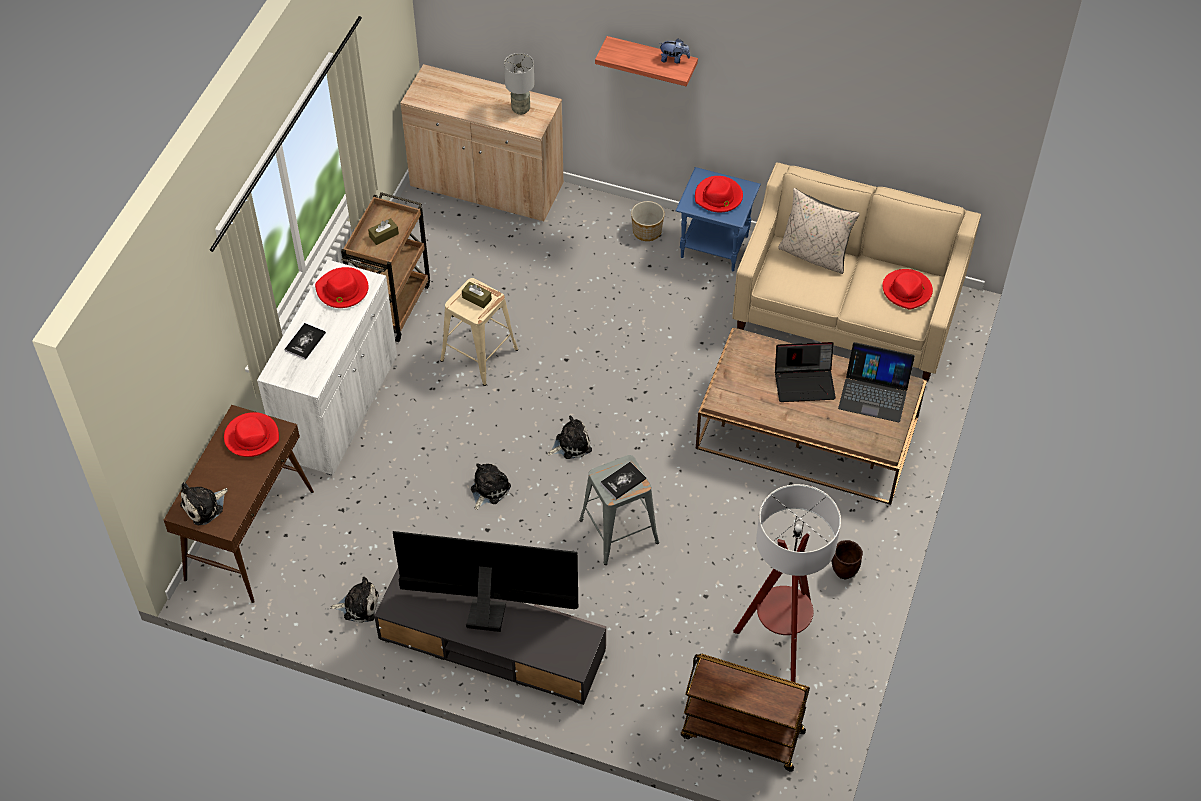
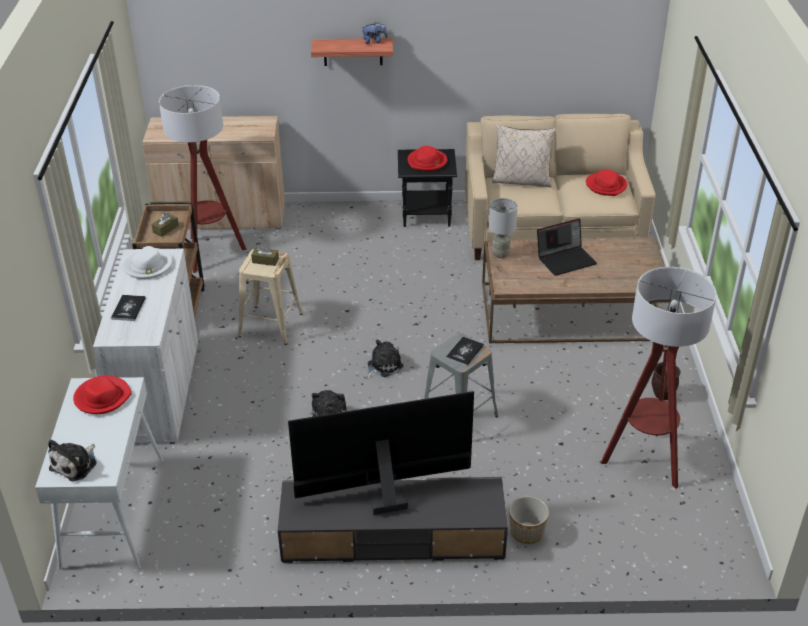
camera: 20 degrees left, 15 degrees down
(249, 534) = (113, 511): brown console table -> white console table
(342, 290) = (148, 266): red hat -> white hat
(358, 605) = (248, 540): plush toy -> none
(455, 235) = (210, 253): none -> floor lamp
(520, 109) = (247, 127): grey table lamp -> grey table lamp (501, 254)
(646, 231) = (367, 217): planter -> planter (526, 532)
(715, 247) = (427, 215): blue side table -> black side table
(741, 734) = (658, 540): brown cart -> none
(874, 393) = (623, 253): laptop -> none

